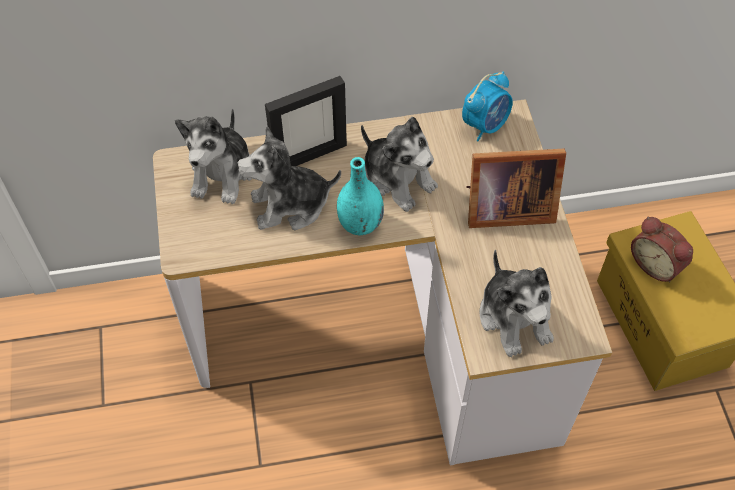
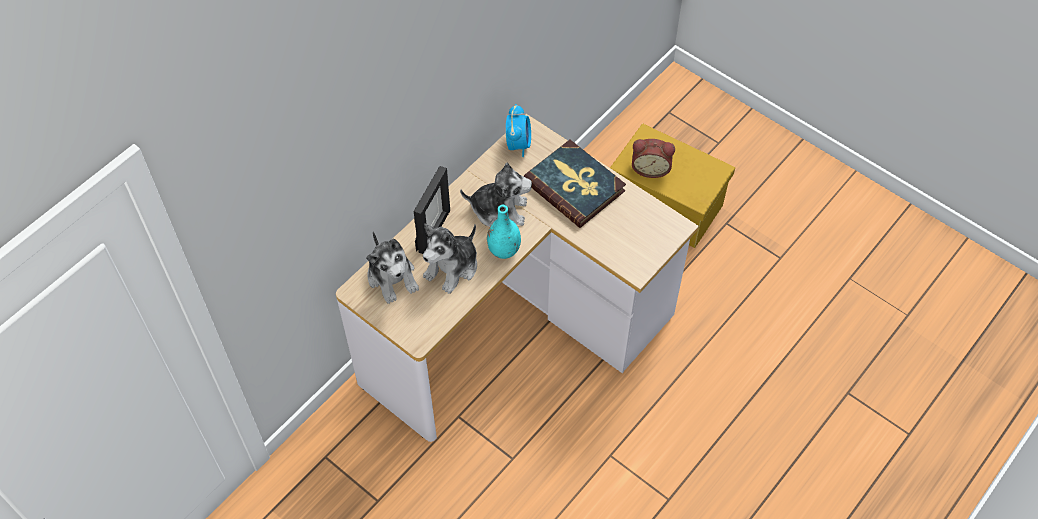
camera: 40 degrees left, 0 degrees up
(505, 208) = (574, 186): picture frame -> book
(514, 317) = (635, 242): plush toy -> none

